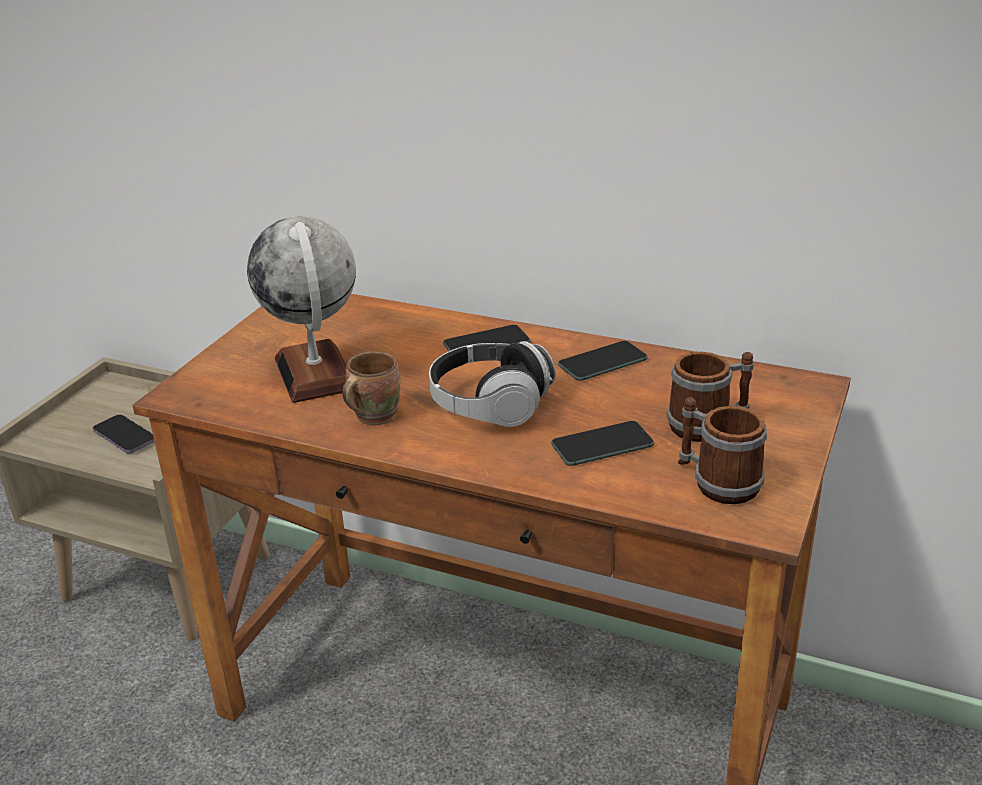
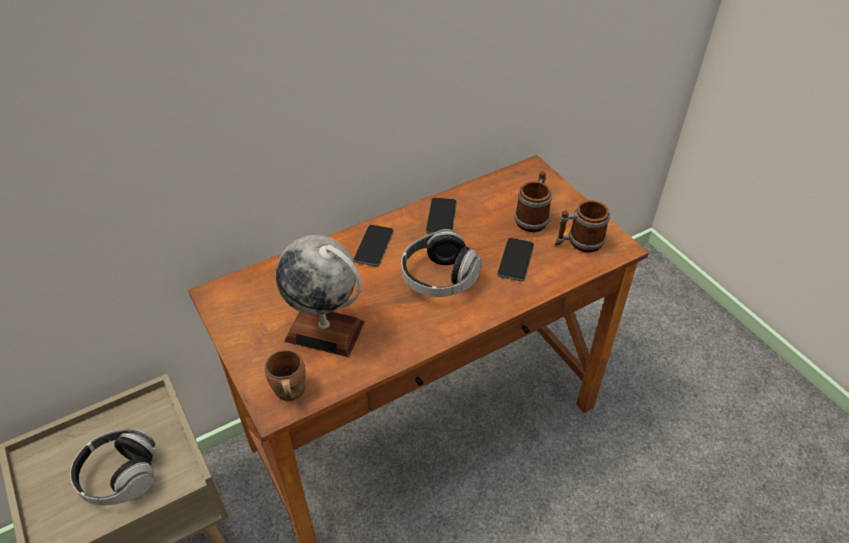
camera: 55 degrees left, 15 degrees up
(125, 436) = (120, 476): phone -> headphones
(372, 416) = (400, 329): brown mug -> brown mug (288, 392)

